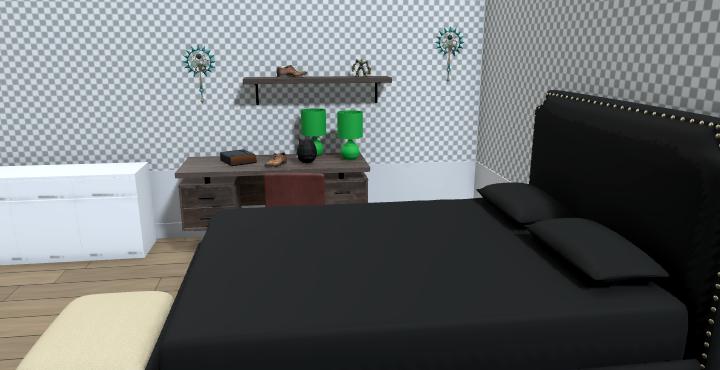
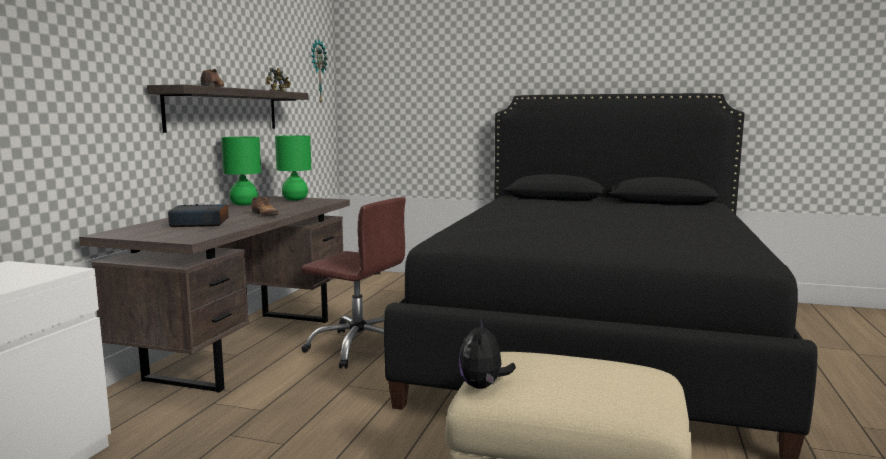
camera: 65 degrees left, 5 degrees down
(200, 74) = (86, 76): wall clock -> none
(307, 163) = (283, 208): plush toy -> plush toy (483, 386)

